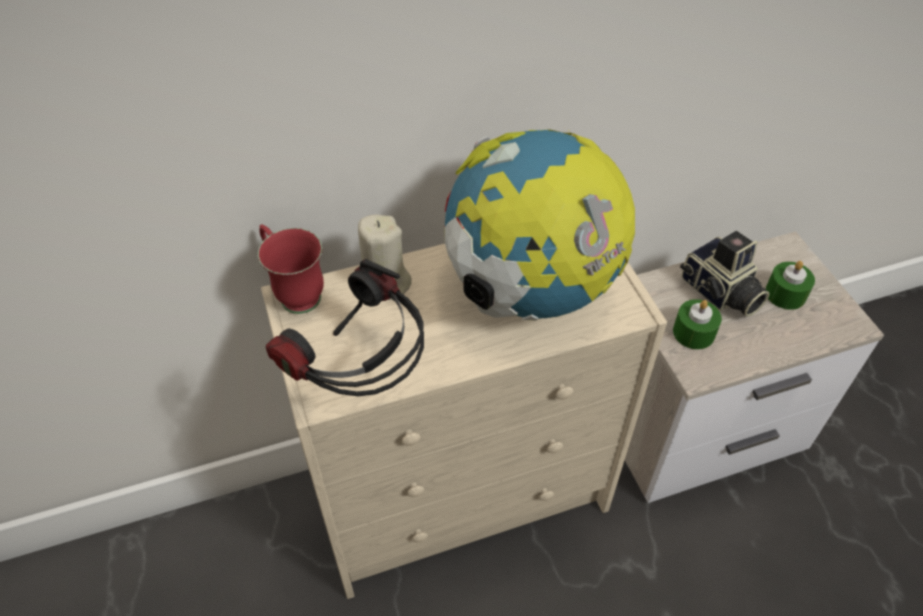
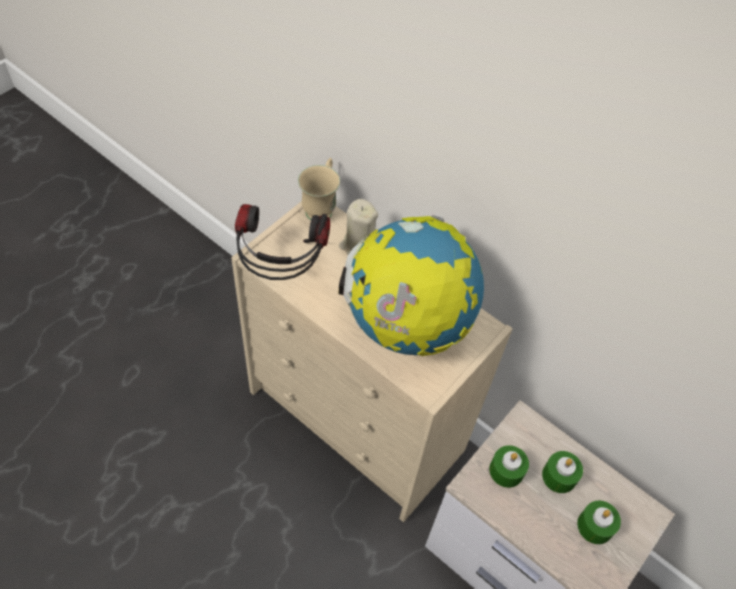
camera: 55 degrees right, 5 degrees up
(294, 292) = (321, 207): red mug -> beige mug
(719, 293) = (559, 476): camera -> green candle

